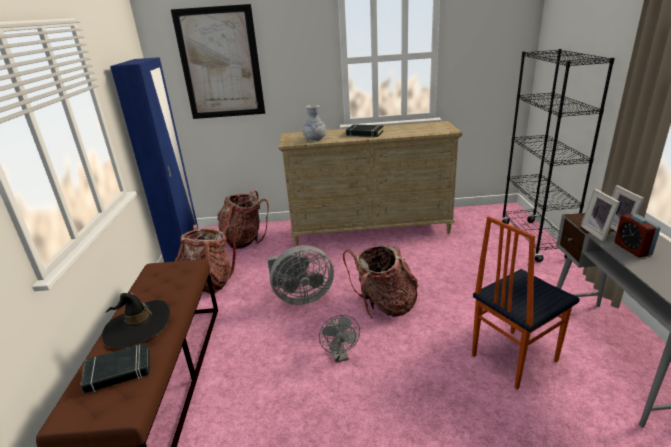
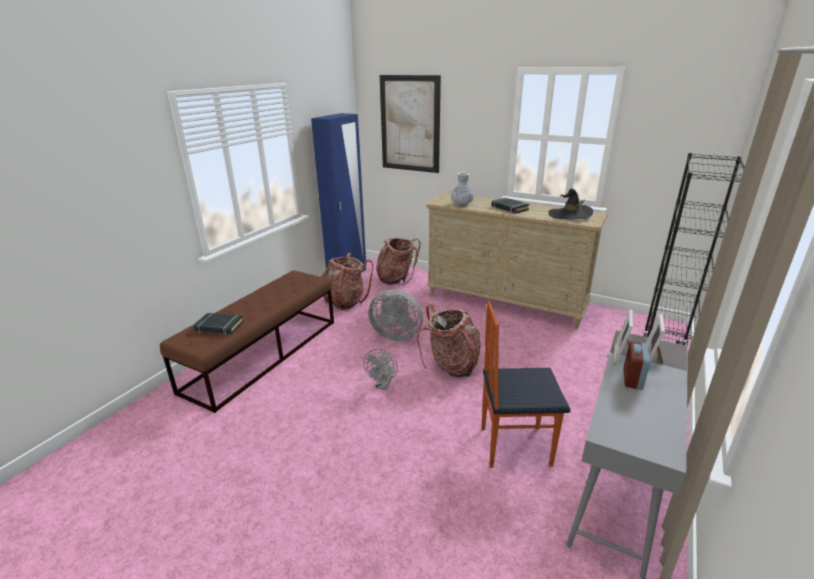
camera: 30 degrees right, 0 degrees up
(138, 326) = (251, 306): black hat -> black hat (570, 215)

